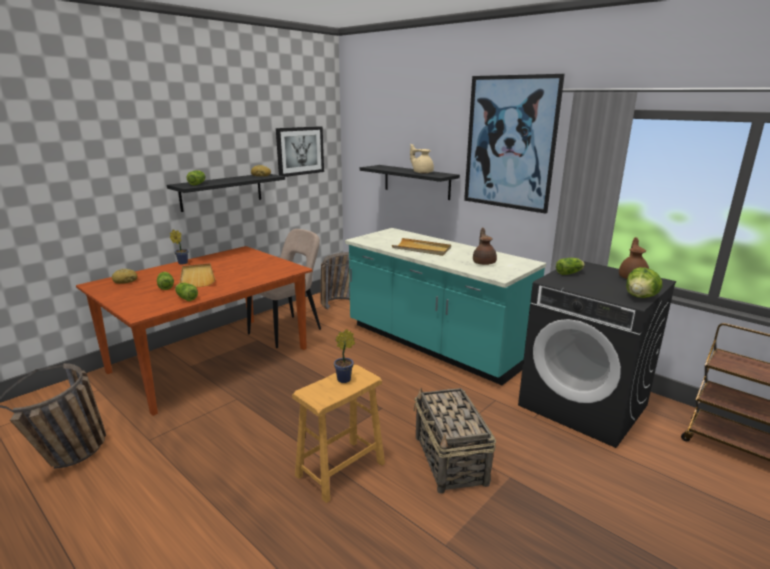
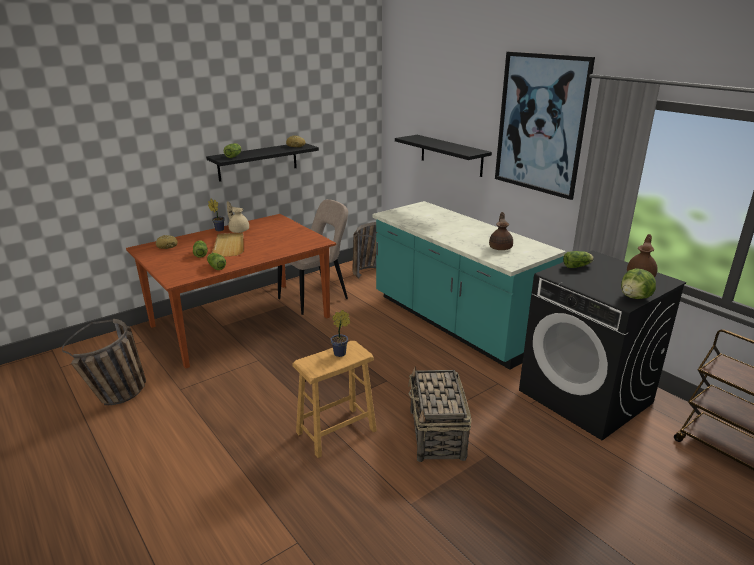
camera: 10 degrees right, 5 degrees up
(300, 151) = (337, 119): picture -> none
(422, 172) = (454, 148): beige teapot -> beige teapot (238, 230)
(422, 249) = (444, 228): beige tray -> none

